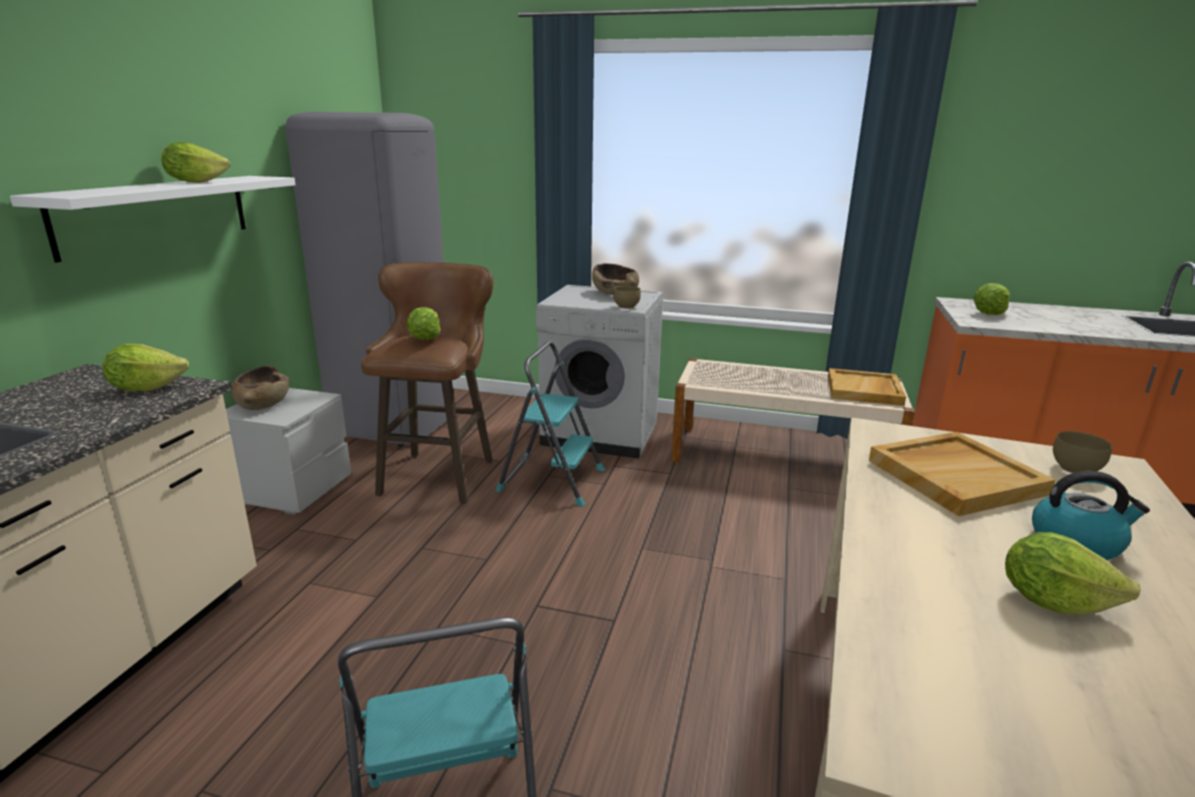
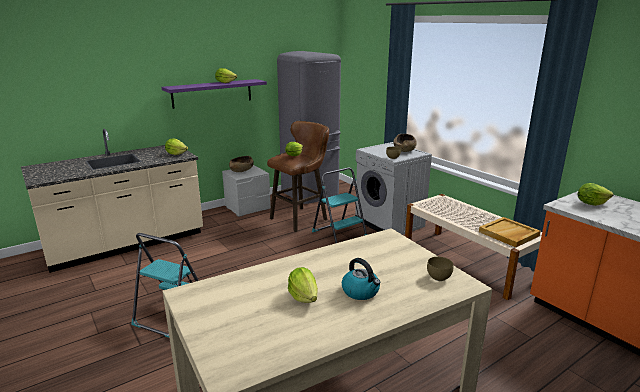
camera: 40 degrees right, 0 degrees up
(157, 214) = (212, 93): white shelf -> purple shelf
(955, 476) = (375, 259): beige tray -> none

